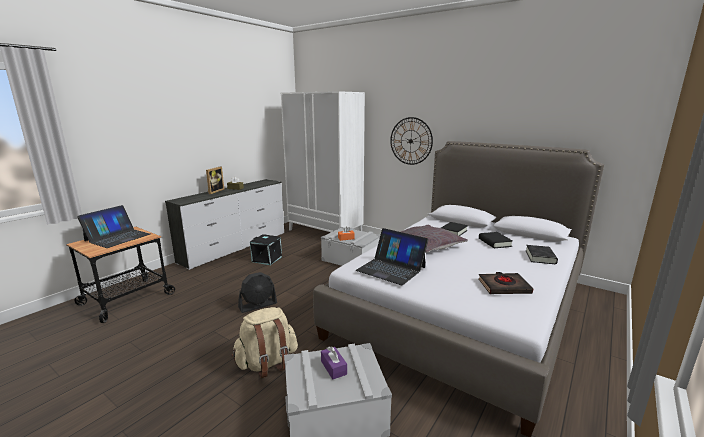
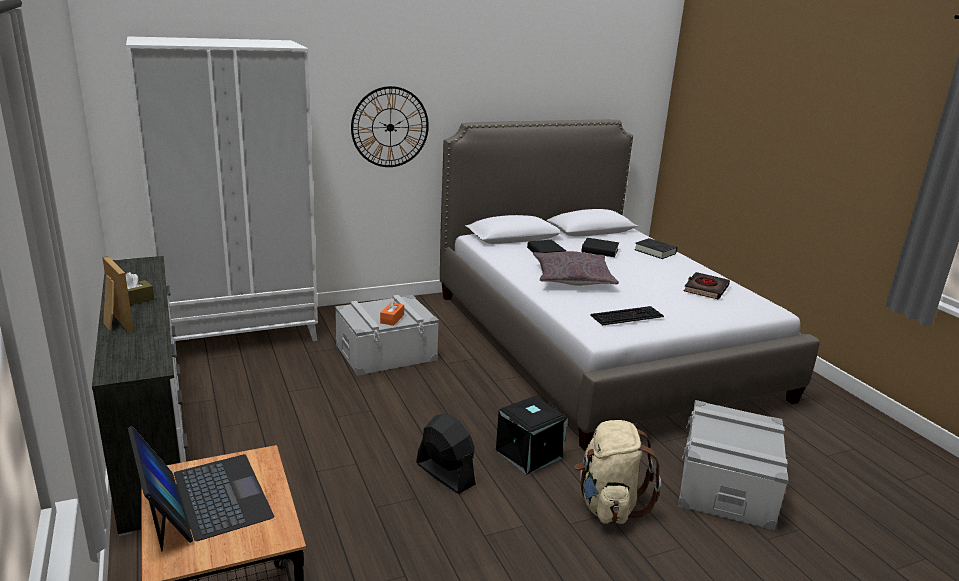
camera: 60 degrees left, 5 degrees up
(258, 305) = (445, 474): black fan -> black fan turned 45 degrees counterclockwise
(267, 259) = (275, 420): black storage box -> black storage box (528, 453)
(333, 367) = (728, 433): purple tissue box -> none
(391, 269) = (627, 315): laptop -> keyboard

